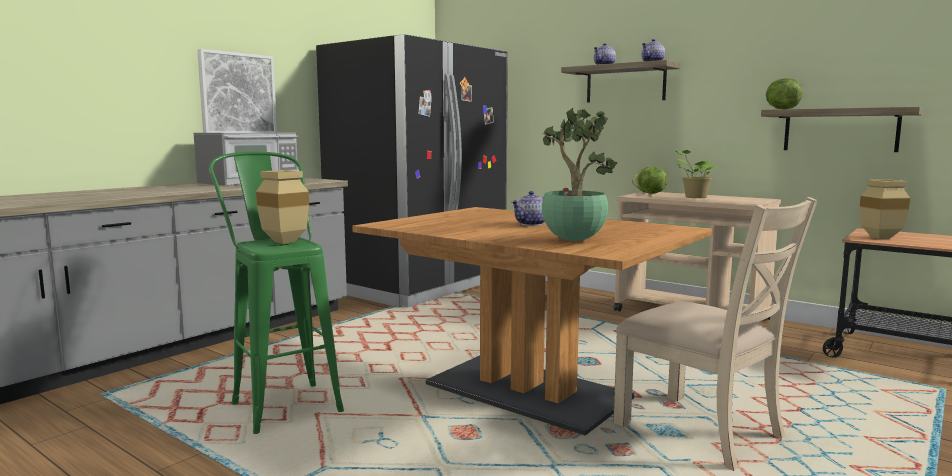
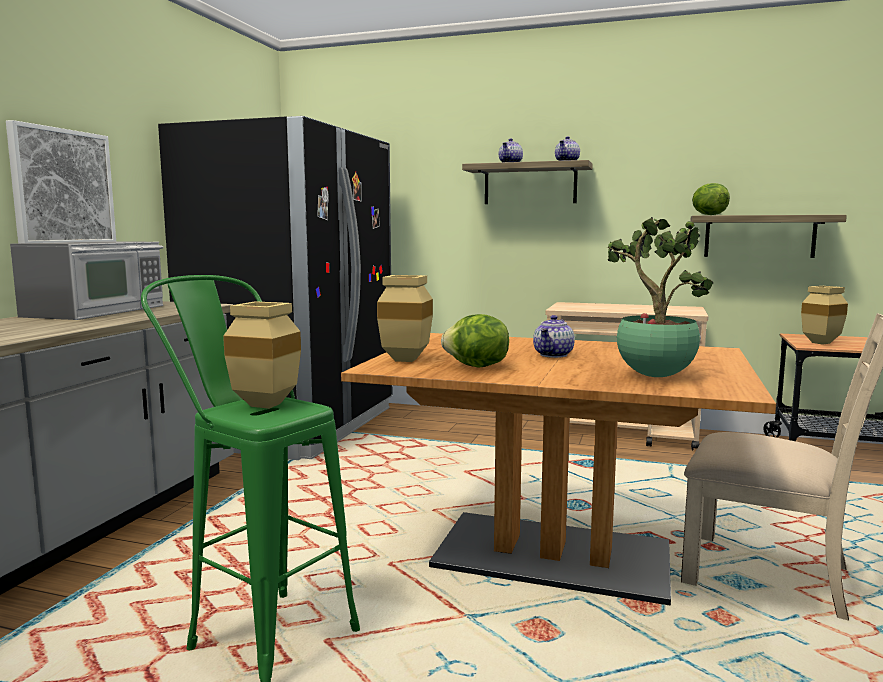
camera: 20 degrees left, 0 degrees up
(410, 221) = (402, 360): none -> beige vase
(649, 193) = (569, 305): lettuce -> lettuce (476, 367)
(694, 197) = (622, 308): potted plant -> none

